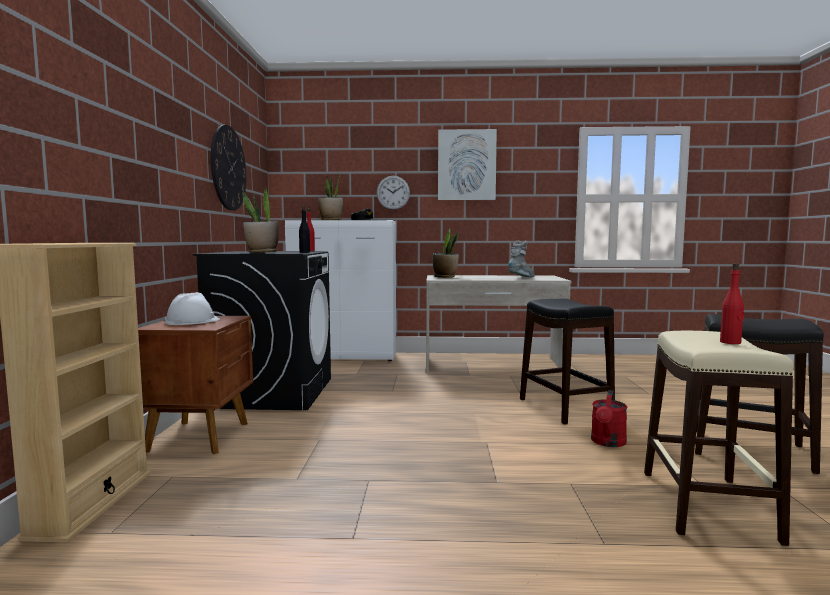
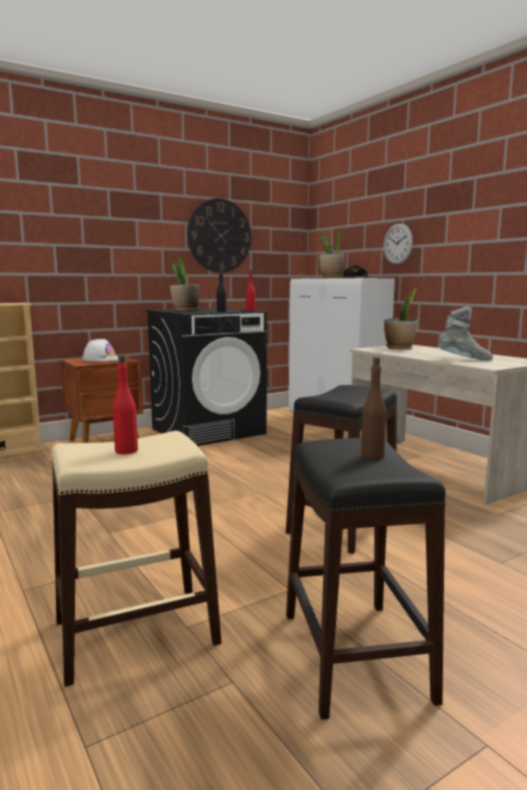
camera: 55 degrees right, 5 degrees up
(466, 165) = (473, 201): picture -> none
(608, 443) = (258, 561): red watering can -> none
(752, 318) = (372, 455): none -> brown bottle

